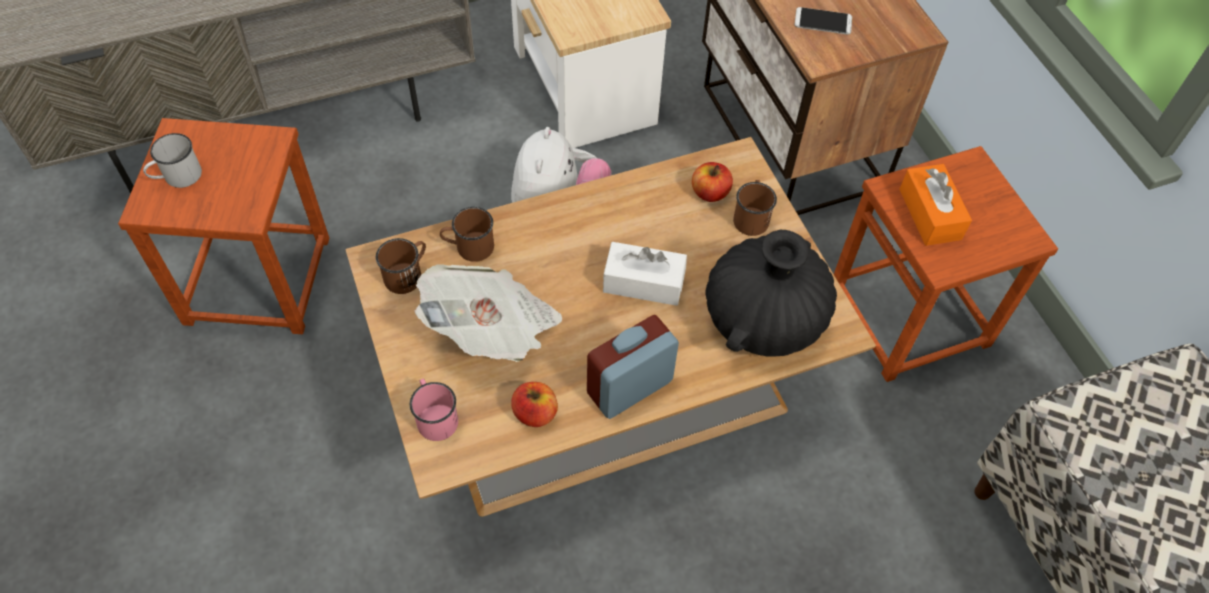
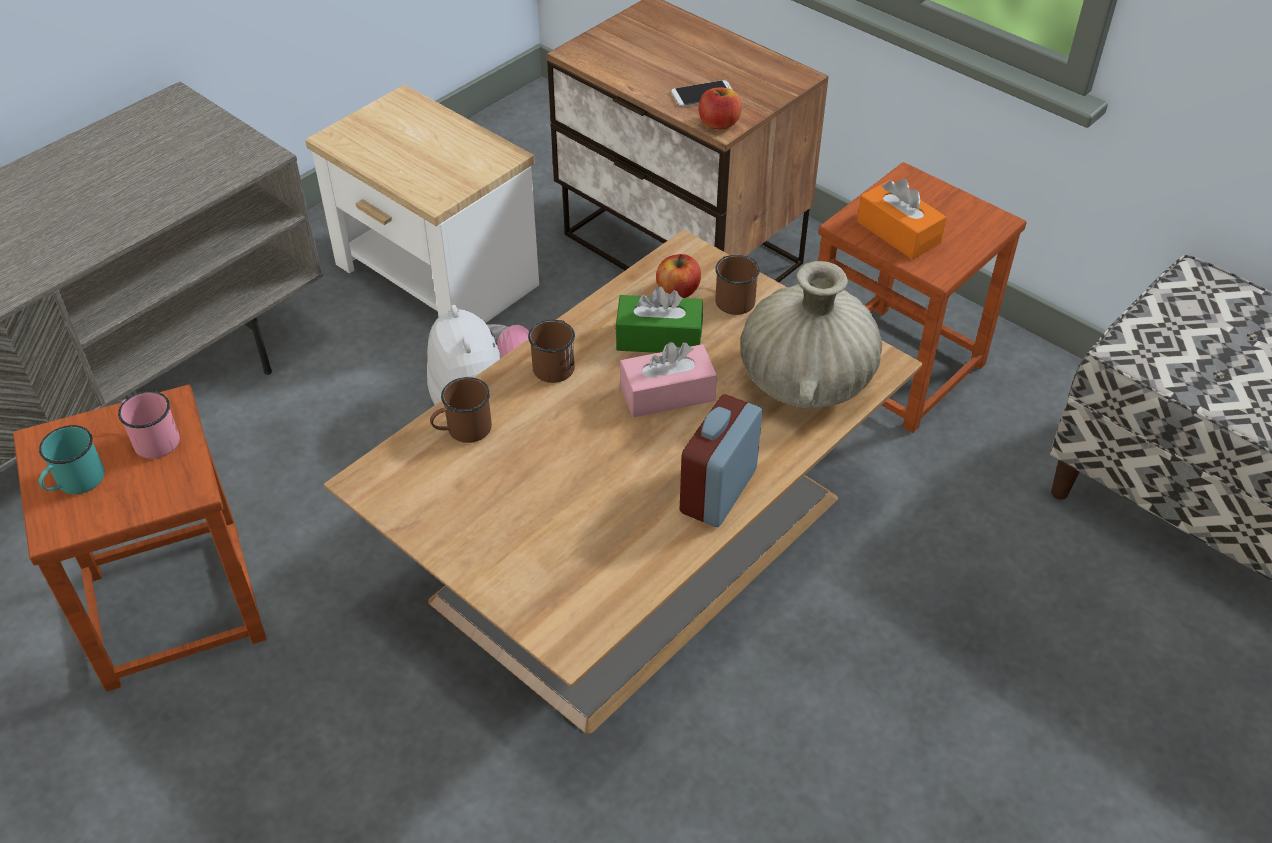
camera: 25 degrees left, 10 degrees down
(177, 177) = (75, 483): white mug -> turquoise mug
(407, 274) = (412, 481): brown mug -> brown mug (555, 363)
(435, 417) = (535, 601): pink mug -> pink mug (151, 439)
(493, 329) = (541, 496): newspaper -> none
(535, 413) = (639, 554): apple -> apple (719, 123)
(643, 283) = (667, 394): white tissue box -> pink tissue box
(668, 229) = (659, 338): none -> green tissue box
(764, 319) = (806, 380): black vase -> beige vase

